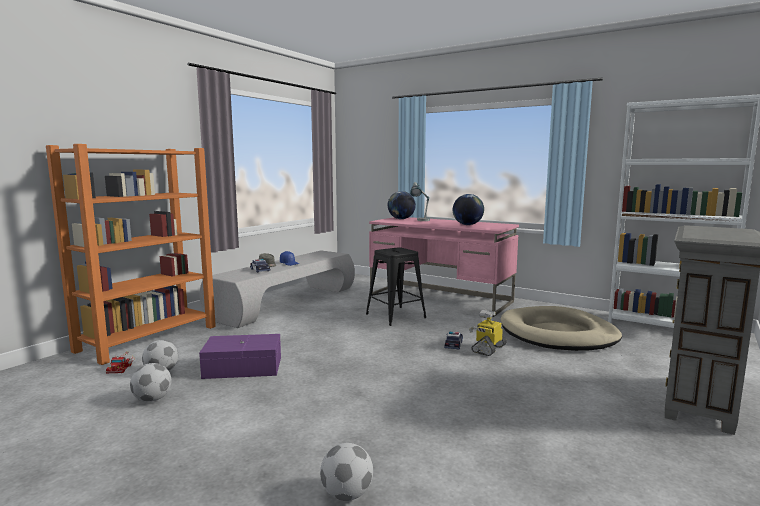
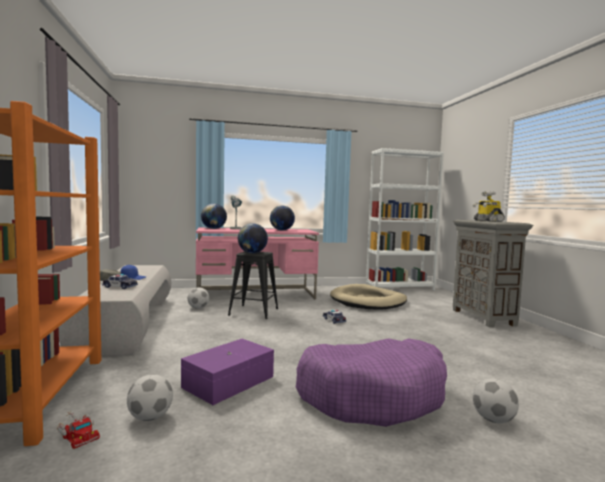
camera: 45 degrees left, 5 degrees down
(152, 399) = (210, 442): football -> football (198, 308)
(306, 421) = (372, 395): none -> purple dog bed
(393, 250) = (252, 253): none -> globe
(488, 349) = (356, 317): toy robot -> toy robot (487, 221)

